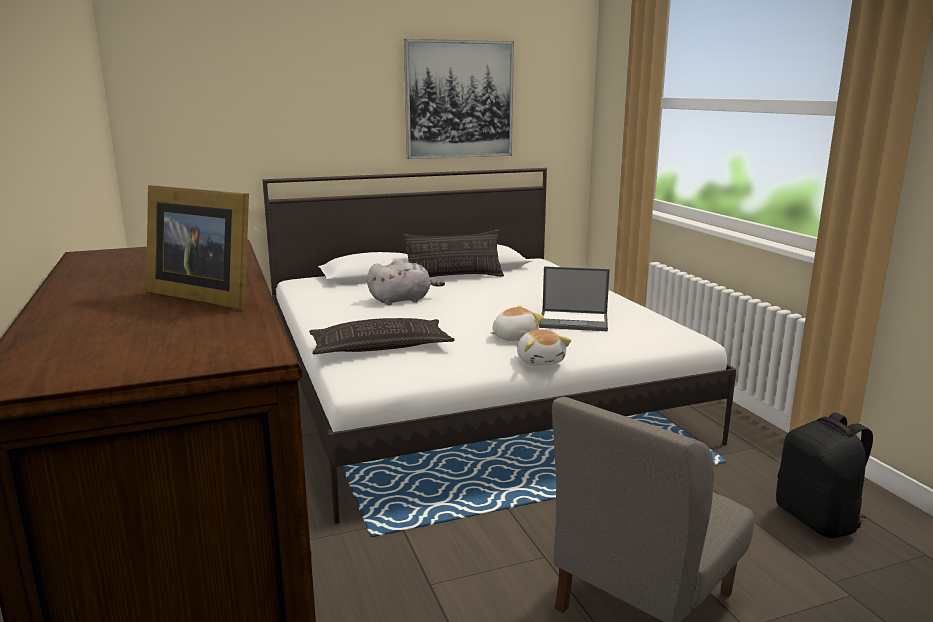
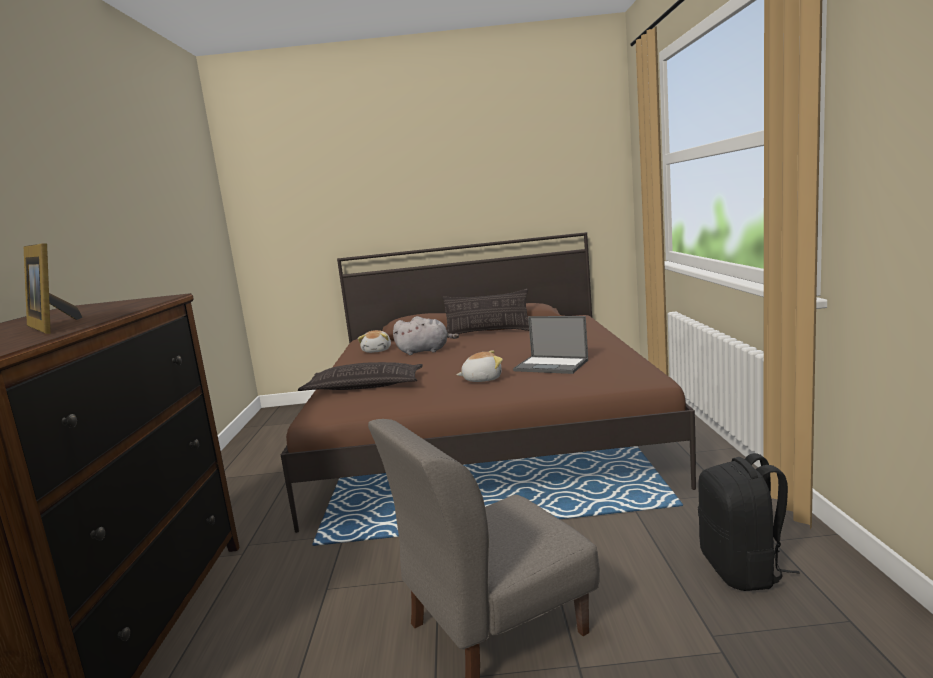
camera: 20 degrees right, 5 degrees down
(459, 100) = (499, 179): picture -> none
(469, 391) = (484, 432): white bed -> brown bed
(540, 361) = (482, 398): plush toy -> plush toy (377, 350)

